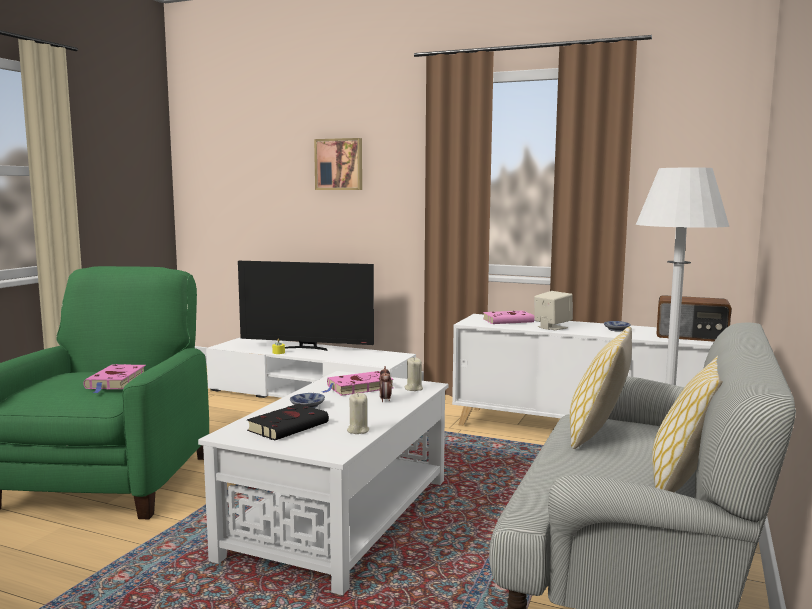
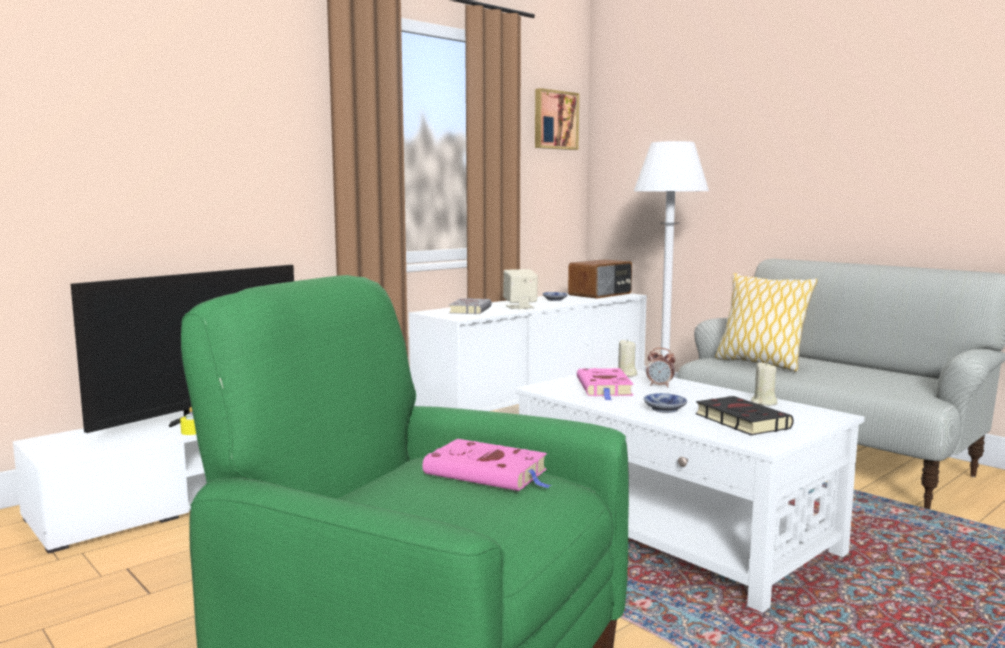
camera: 65 degrees left, 0 degrees up
(339, 164) = (177, 112): picture -> picture (554, 120)
(509, 321) = (470, 310): pink book -> grey book
(685, 482) = (864, 366): pillow -> none

